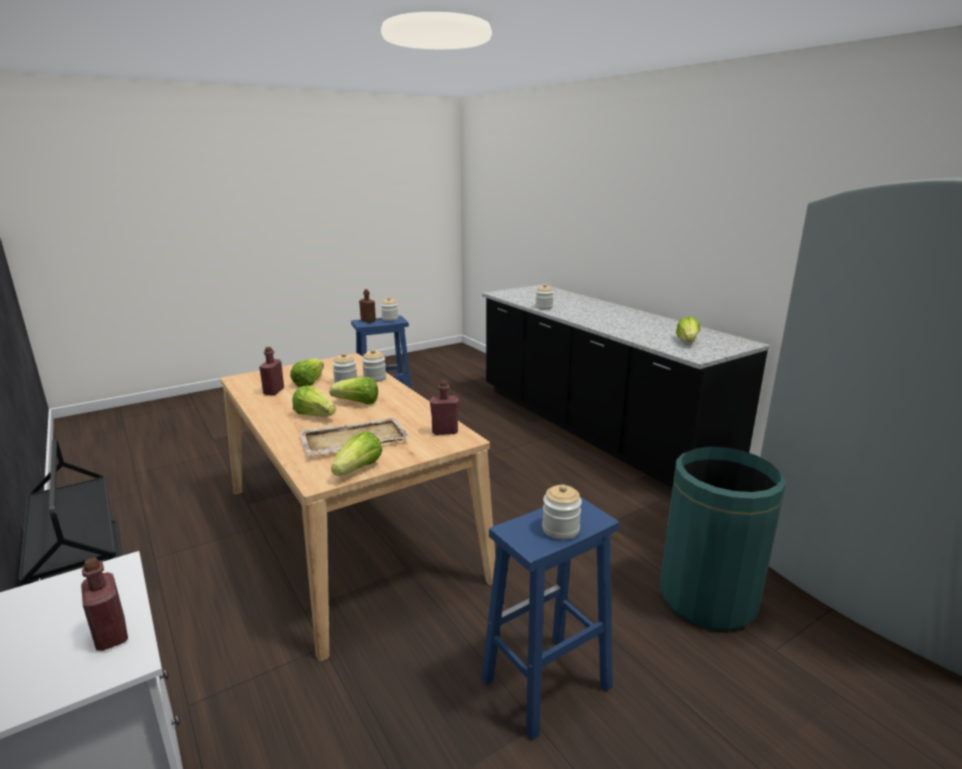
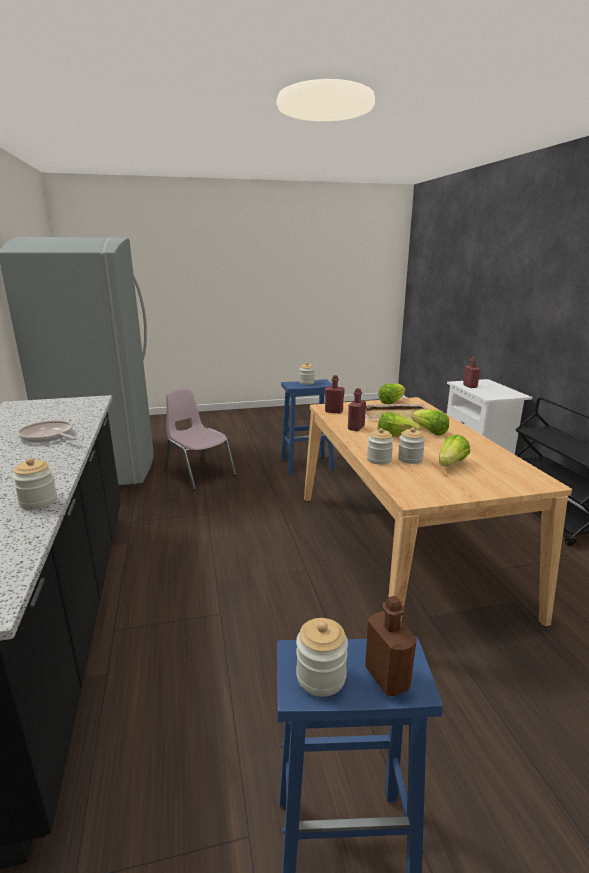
camera: 160 degrees left, 0 degrees up
(274, 391) = (483, 458): red bottle -> red bottle (356, 428)
(628, 327) = (48, 436): none -> frying pan
(687, 342) = (56, 411): lettuce -> none
(707, 599) = (199, 473): green trash can -> pink chair

